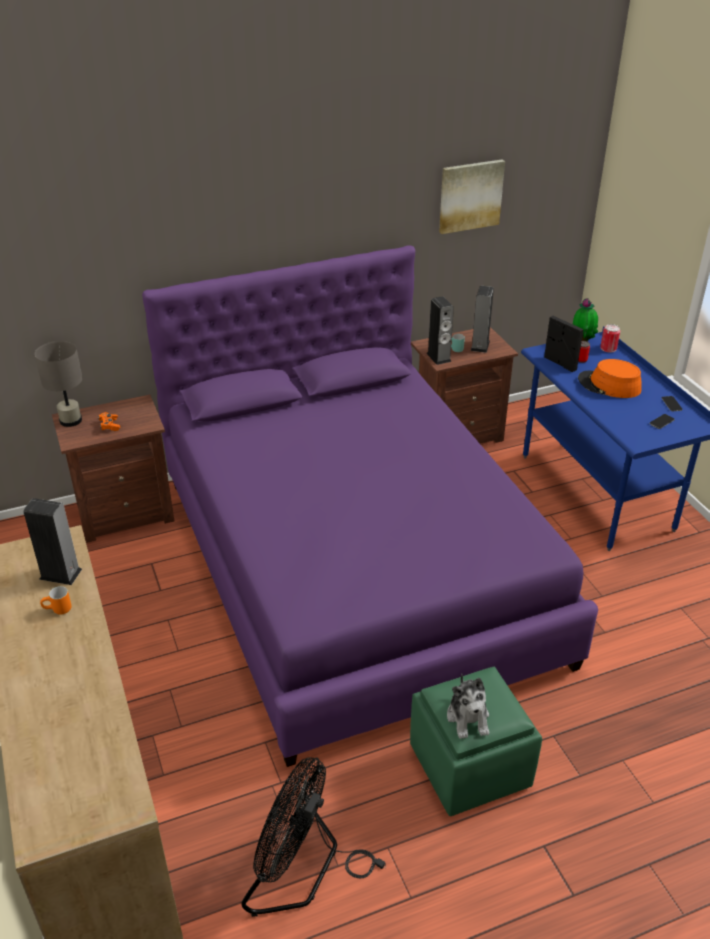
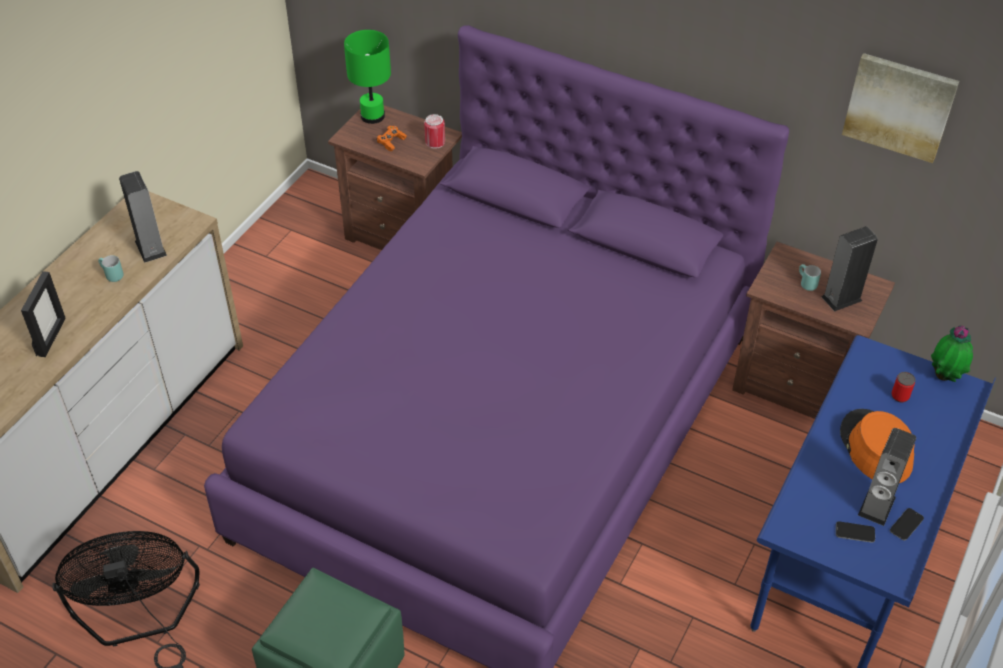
camera: 50 degrees right, 10 degrees up
(58, 611) = (111, 276): orange mug -> turquoise mug
(70, 421) = (372, 116): grey table lamp -> green table lamp
(438, 357) = (774, 280): speaker -> speaker (876, 506)
(468, 718) = (302, 622): plush toy -> none
(559, 364) = (866, 382): picture frame -> picture frame (51, 337)
(608, 348) = (959, 407): can -> can (435, 142)

